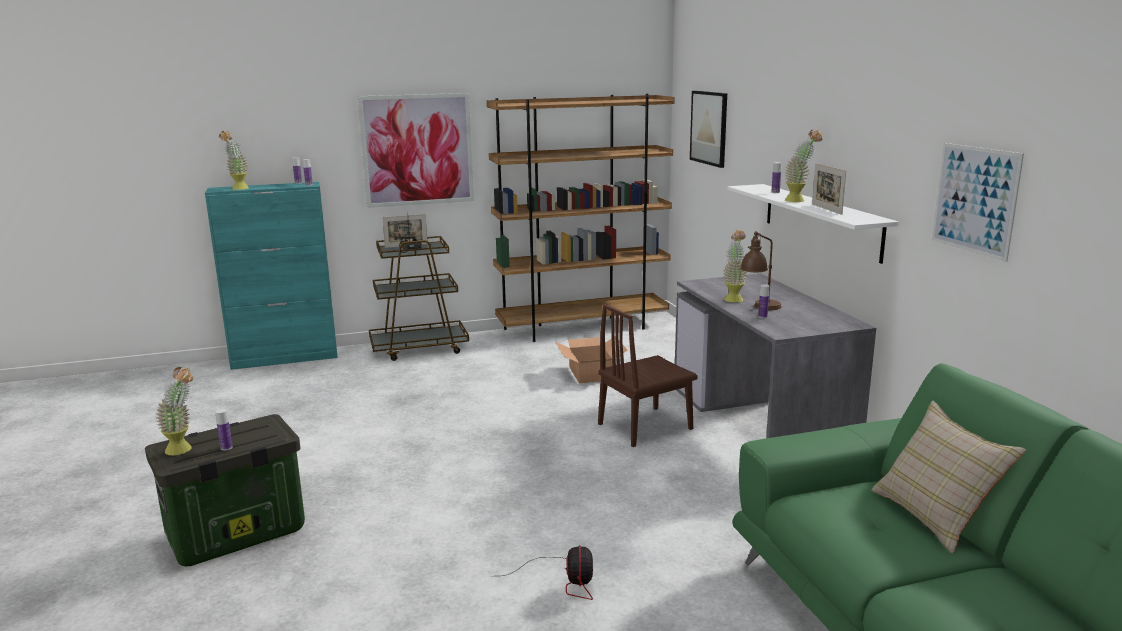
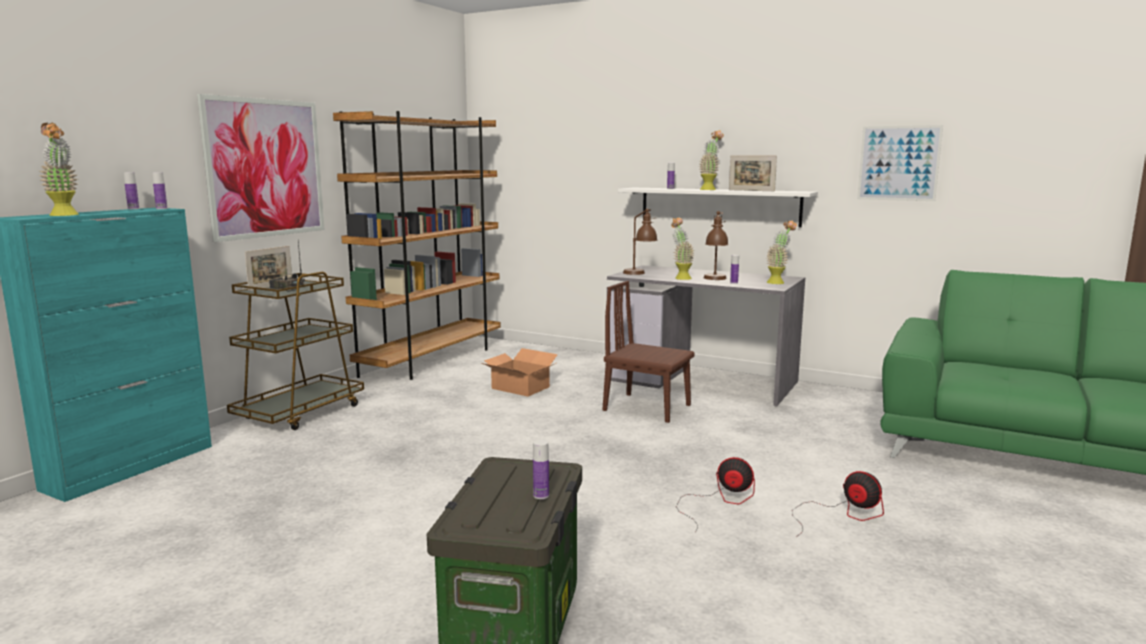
camera: 45 degrees left, 5 degrees down
(184, 450) = (501, 517): potted plant -> potted plant (778, 282)
(506, 524) = (718, 502): none -> fan
(645, 426) = (647, 407): brown chair -> brown chair turned 105 degrees clockwise
(709, 128) = (539, 147): picture -> none
(713, 285) = (640, 274): none -> brown table lamp
(935, 516) = (1015, 365): beige pillow -> none

